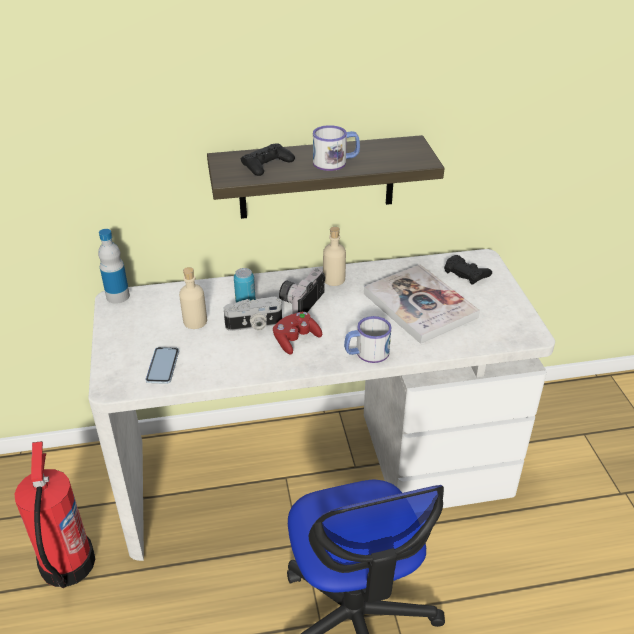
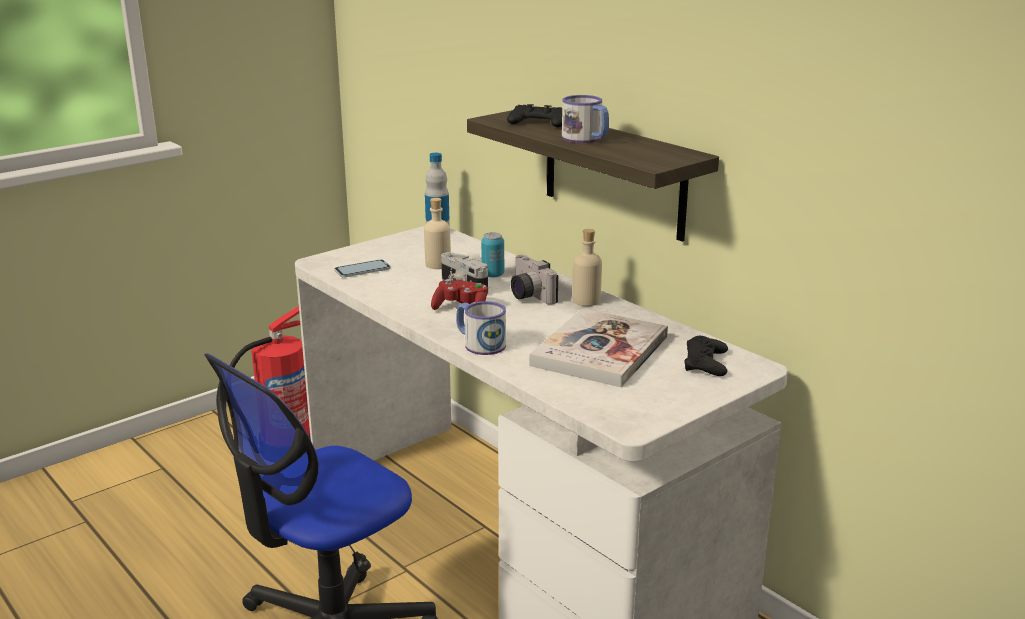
camera: 60 degrees right, 15 degrees down
(300, 301) = (527, 295): camera -> camera turned 120 degrees counterclockwise

